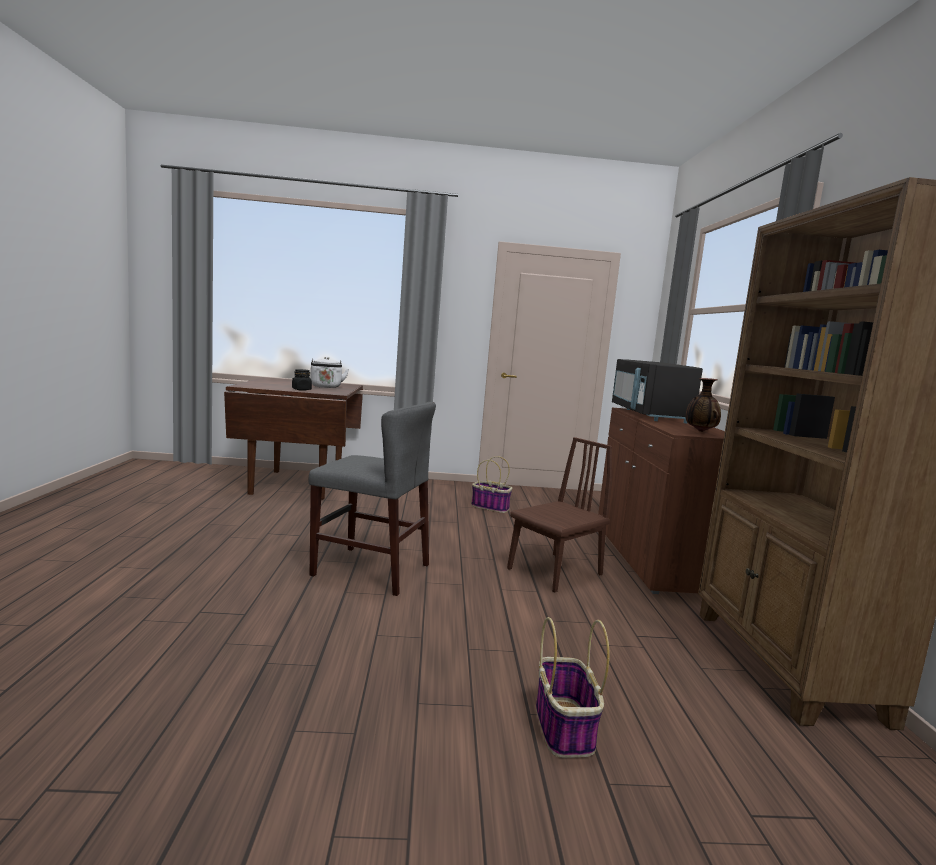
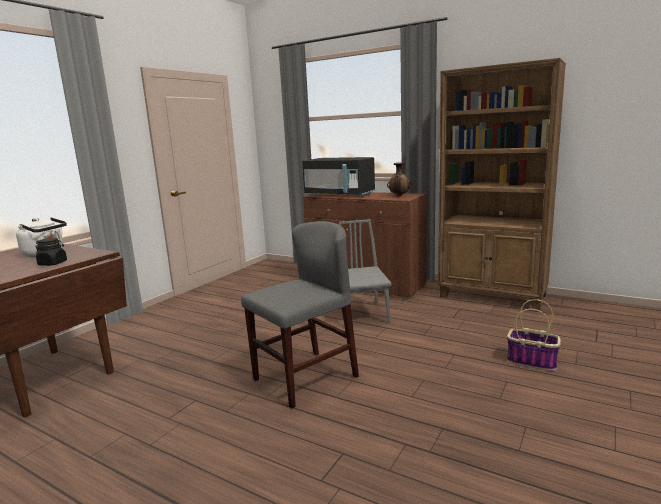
camera: 55 degrees left, 5 degrees up
(491, 507) = (235, 305): basket -> none
(554, 571) = (362, 315): brown chair -> grey chair

